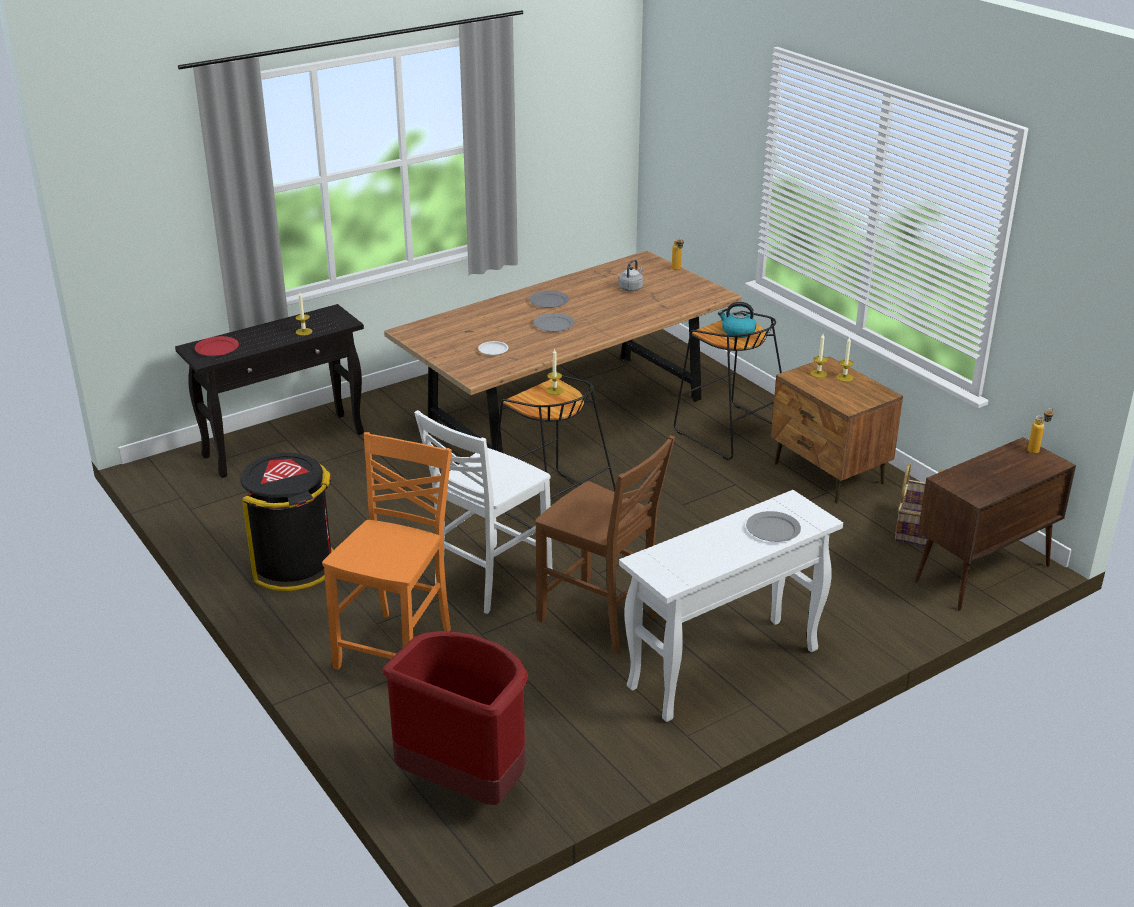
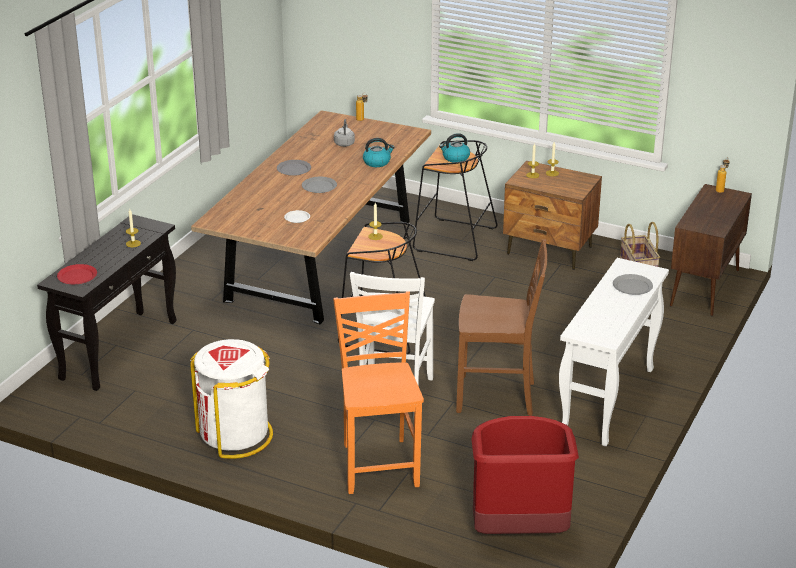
camera: 30 degrees left, 0 degrees up
(294, 565) = (235, 435): black trash can -> white trash can
(643, 315) = (377, 162): none -> kettle

